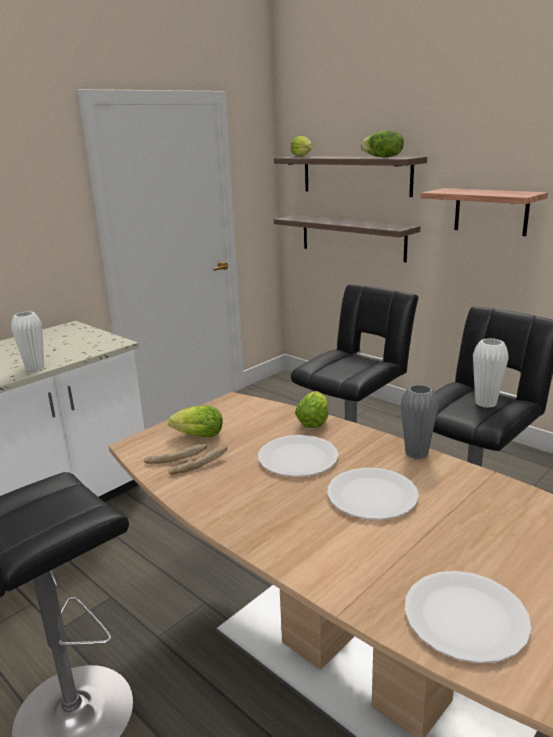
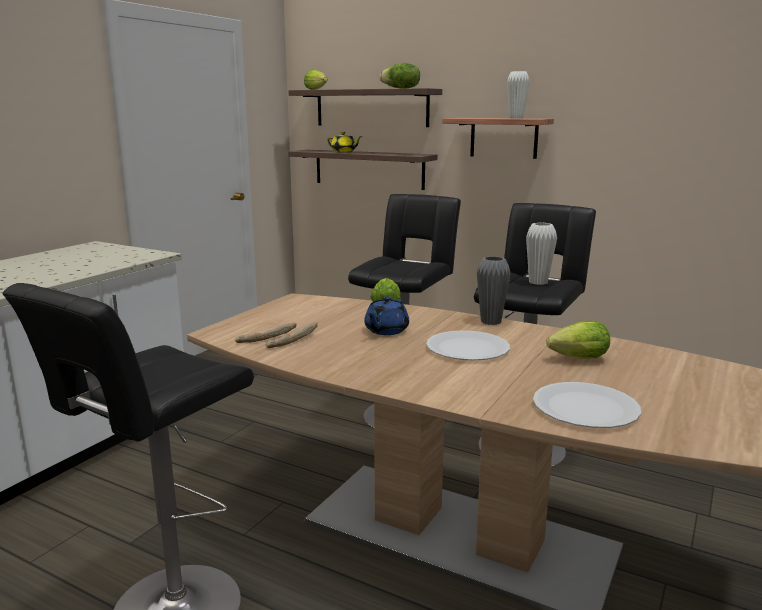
camera: 15 degrees left, 5 degrees down
(35, 368) = (78, 273): white vase -> white vase (516, 118)
(196, 436) = (276, 323): lettuce -> lettuce (575, 359)
(298, 458) = (385, 331): white plate -> blue teapot
(326, 220) = (344, 152): none -> yellow teapot

